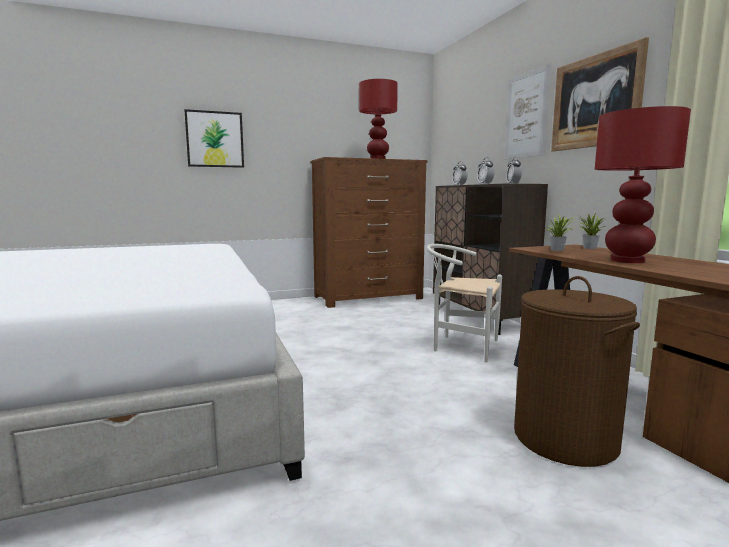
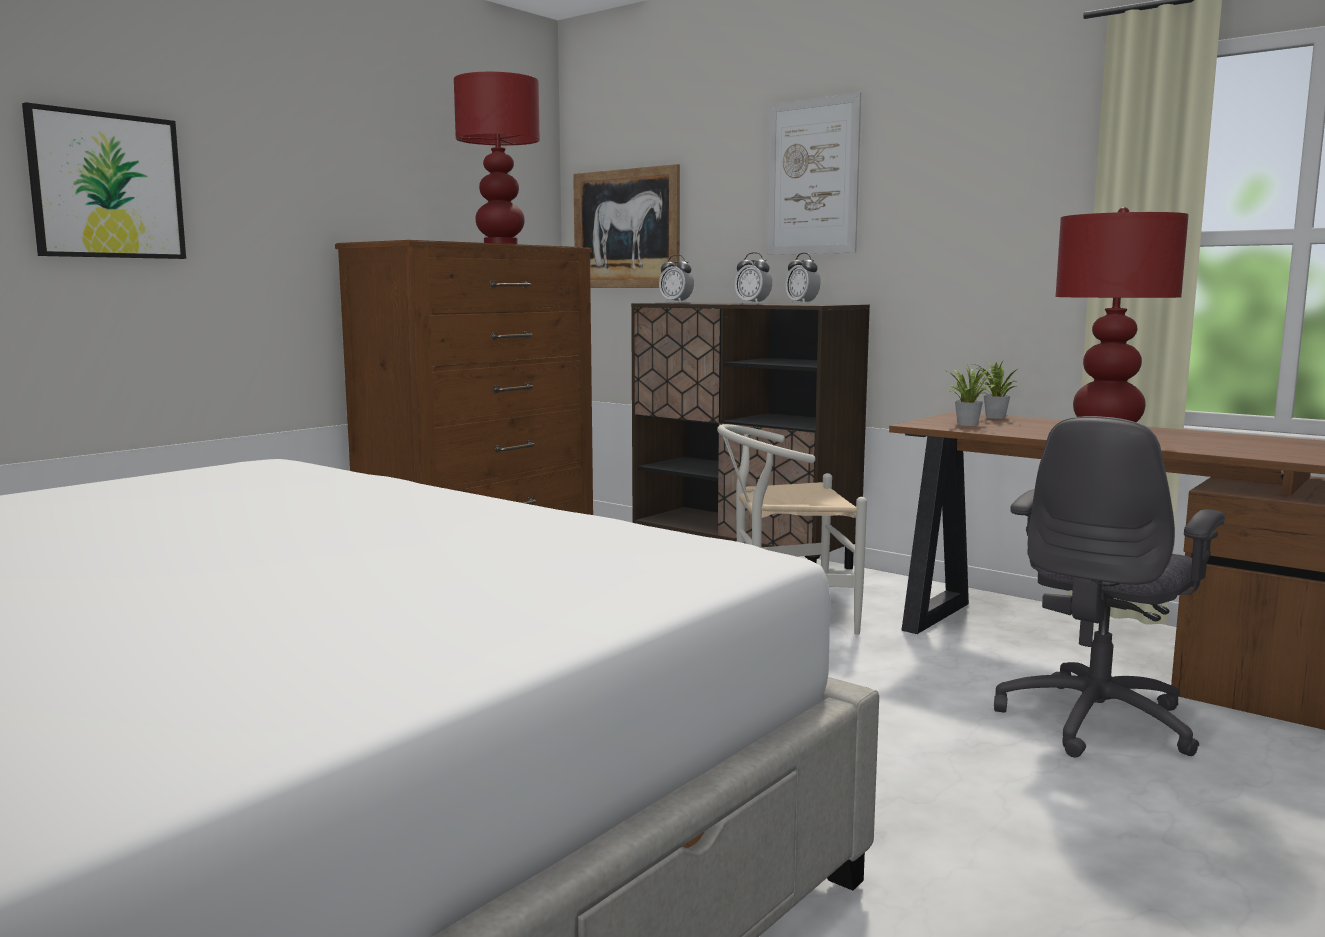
camera: 30 degrees left, 0 degrees up
(564, 438) = (1097, 721): brown laundry basket -> grey office chair
(595, 101) = (958, 170): picture -> picture (626, 229)

